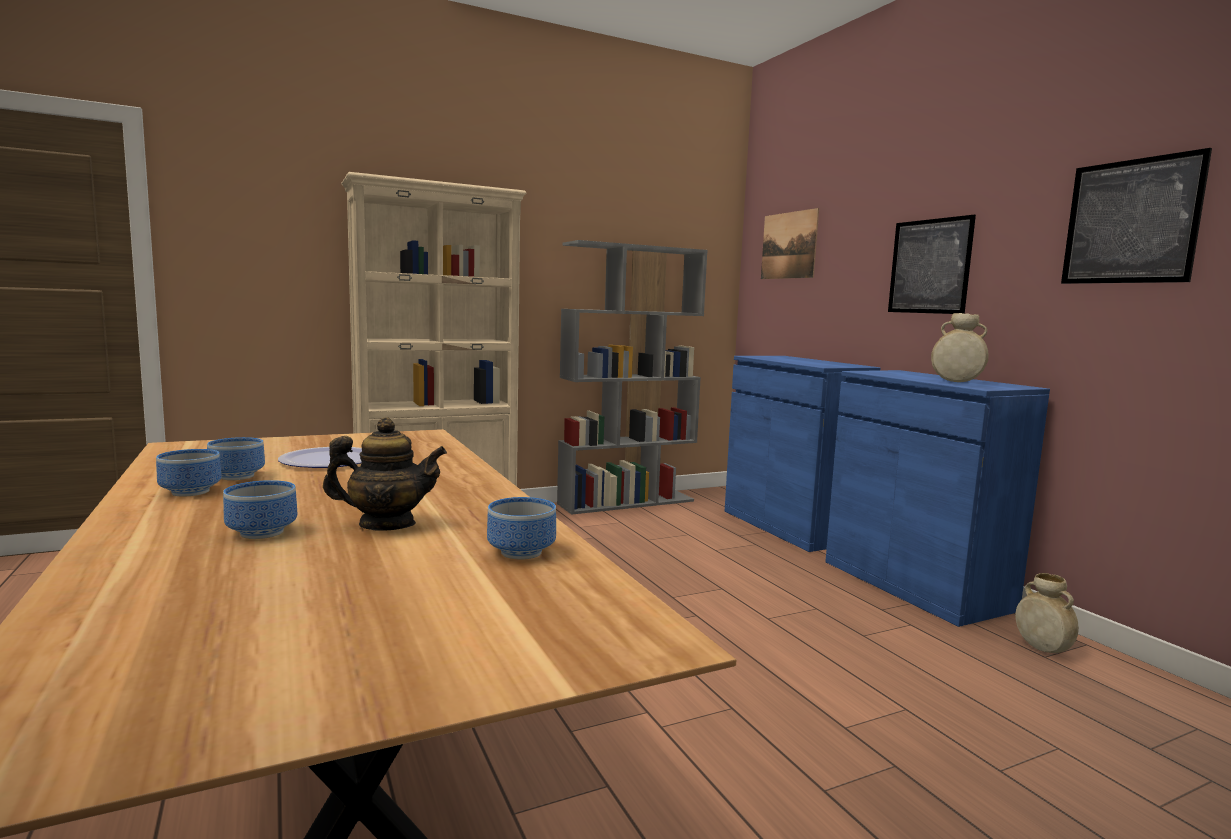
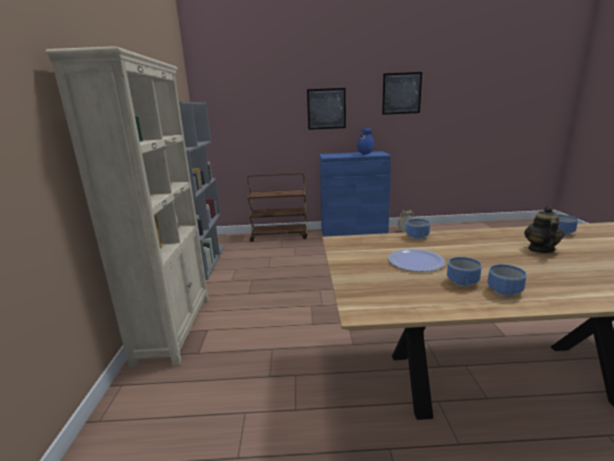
camera: 65 degrees left, 10 degrees up
(258, 533) = (569, 270): bowl -> bowl (417, 237)
(789, 245) = (234, 98): picture -> none
(789, 526) = (279, 236): blue cabinet -> brown cart
(956, 382) = (365, 154): beige vase -> blue vase

